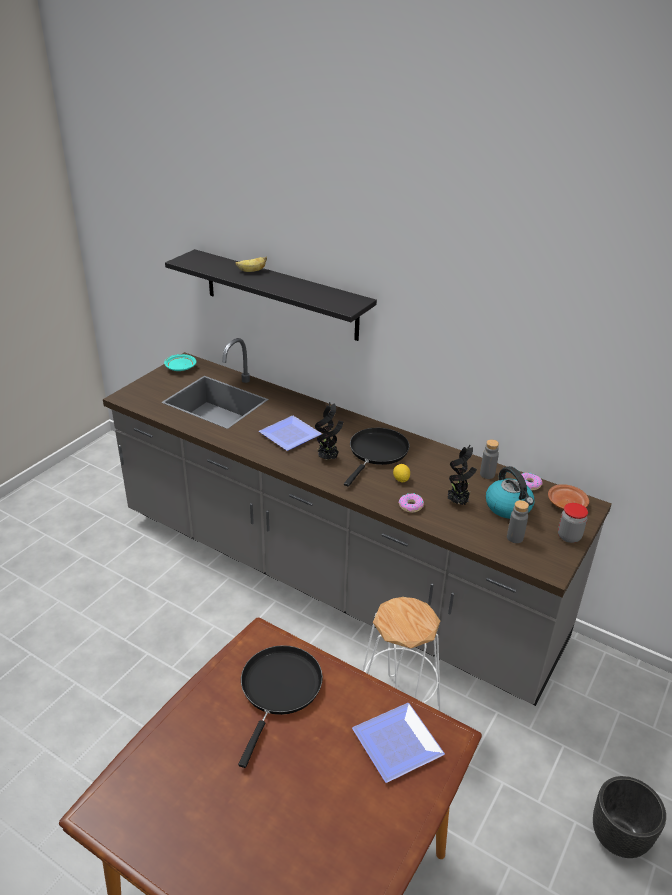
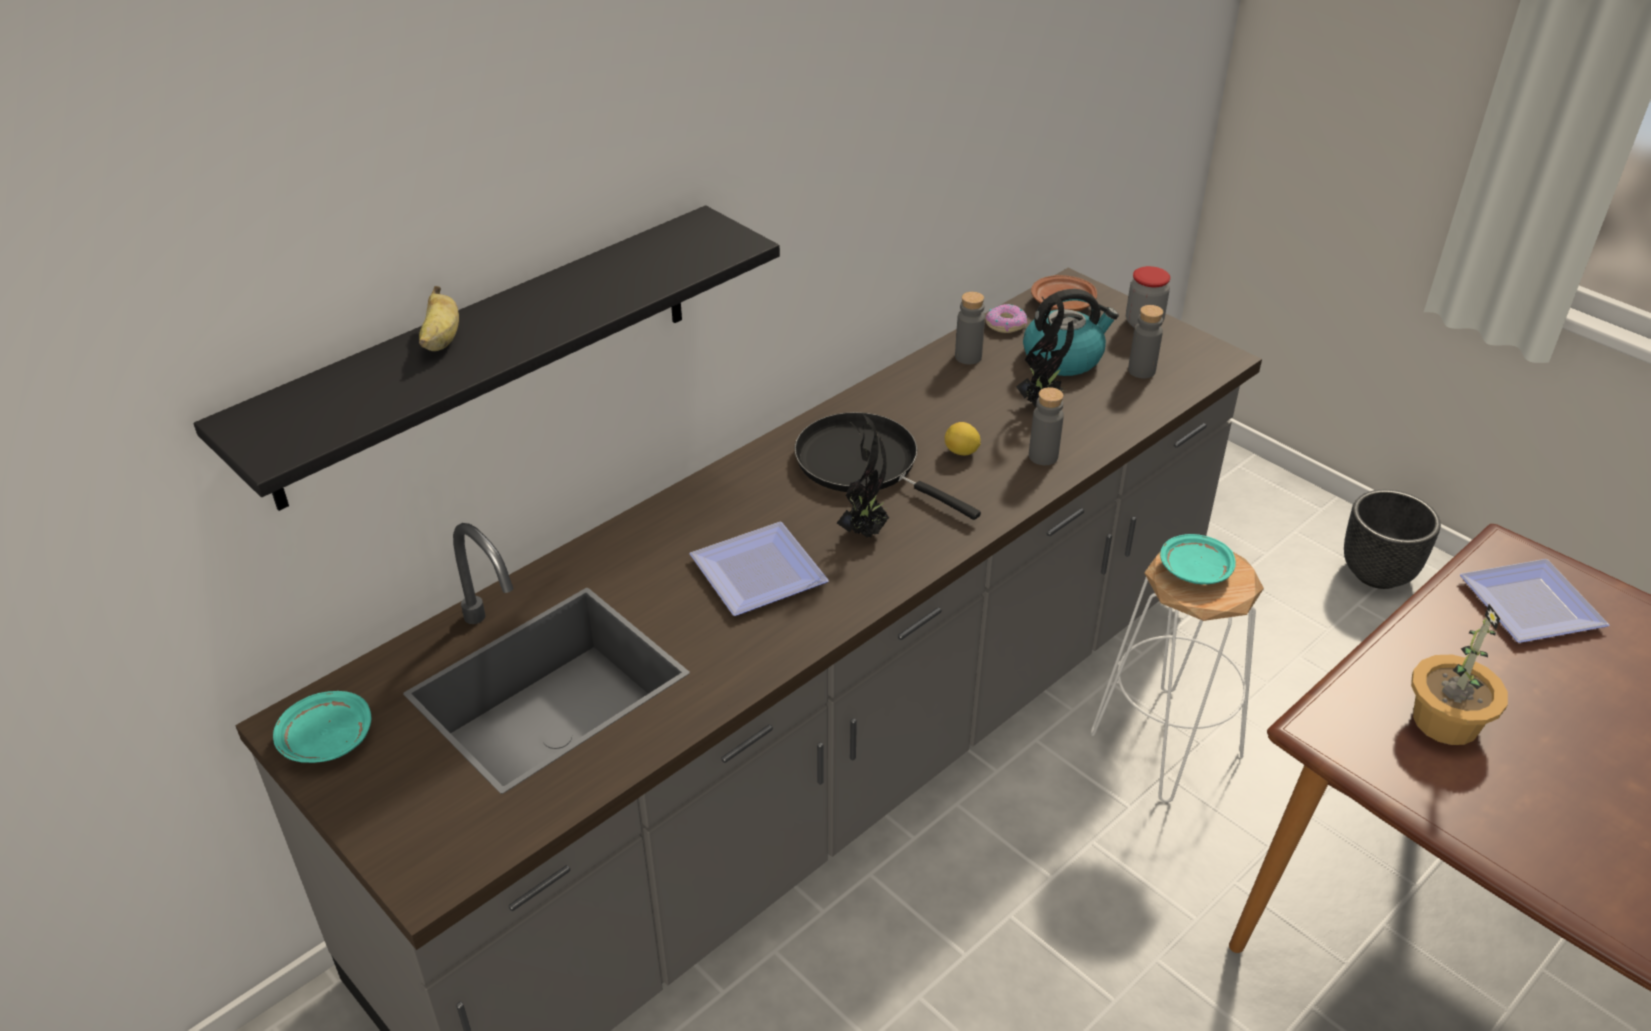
camera: 75 degrees left, 5 degrees up
(279, 689) = (1444, 720): black frying pan -> potted plant
(409, 614) = (1194, 570): none -> turquoise plate
(411, 506) = (1043, 456): donut -> grey bottle

